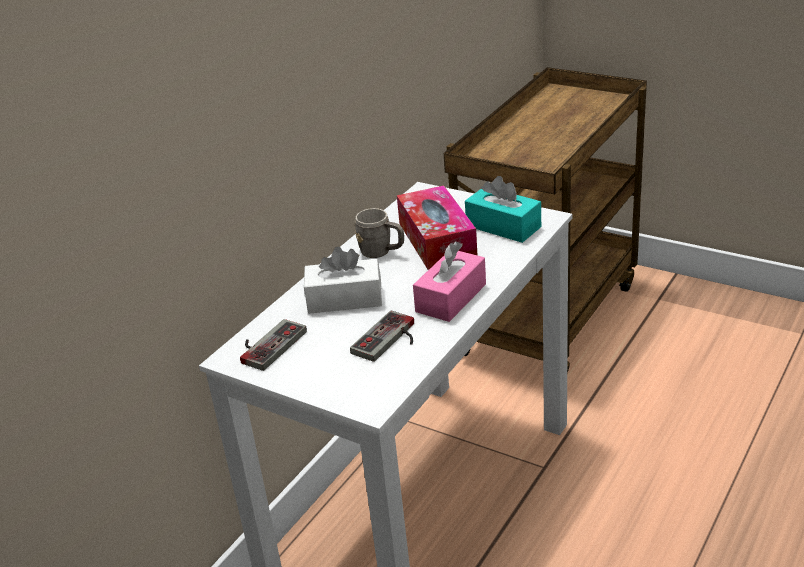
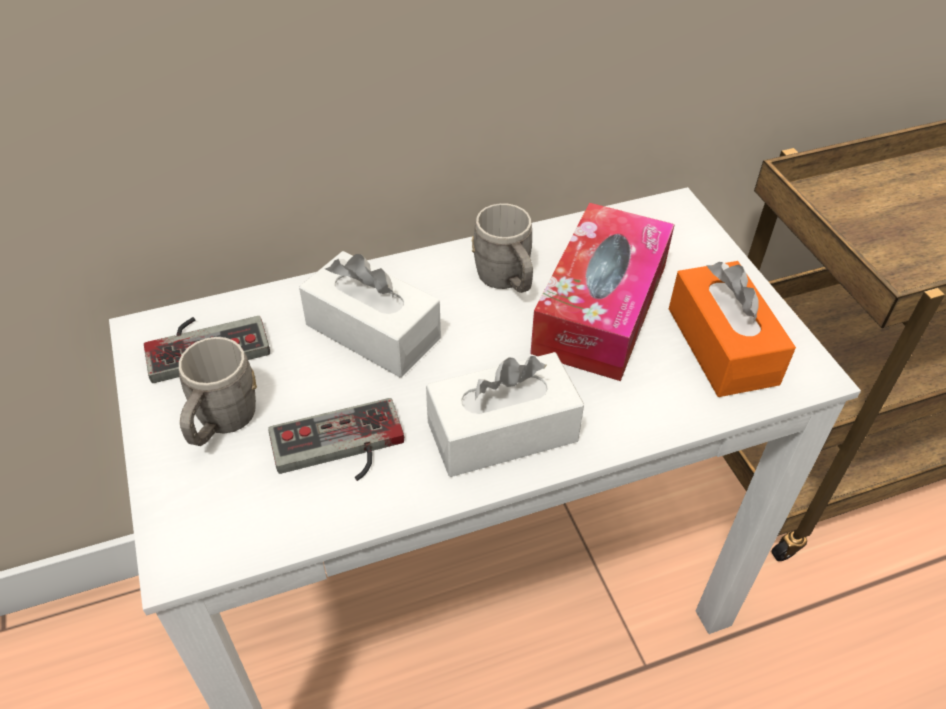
camera: 35 degrees right, 15 degrees up
(321, 363) = (221, 423): none -> grey mug
(451, 298) = (502, 432): pink tissue box -> white tissue box
(503, 226) = (722, 345): turquoise tissue box -> orange tissue box

